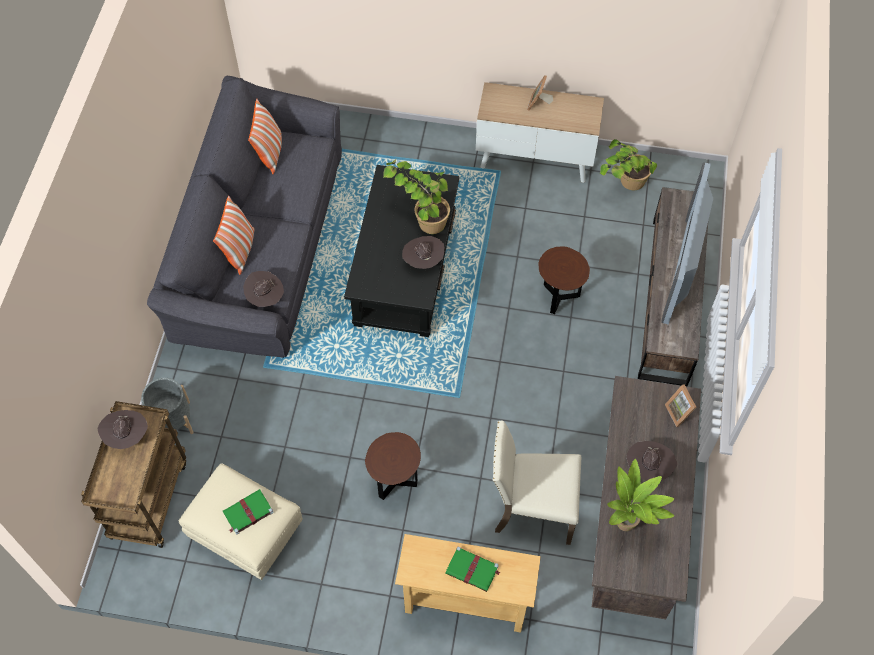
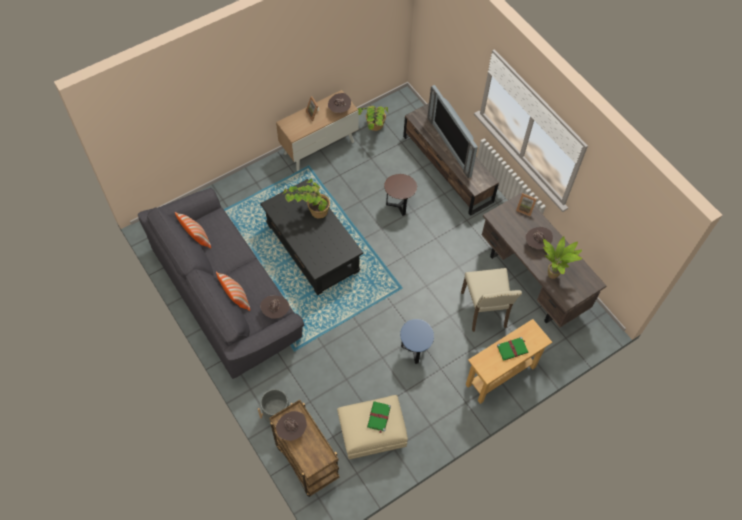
camera: 45 degrees left, 0 degrees up
(394, 482) = (414, 351): brown side table -> blue side table
(423, 260) = (334, 232): brown hat -> brown hat (339, 109)
(532, 508) = (485, 310): beige chair -> beige chair turned 60 degrees counterclockwise

